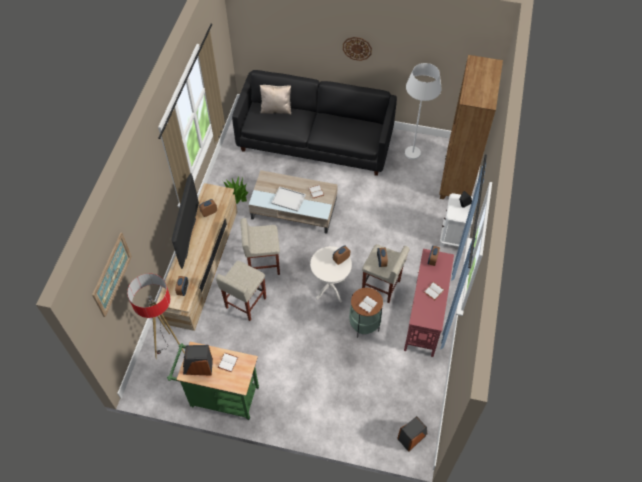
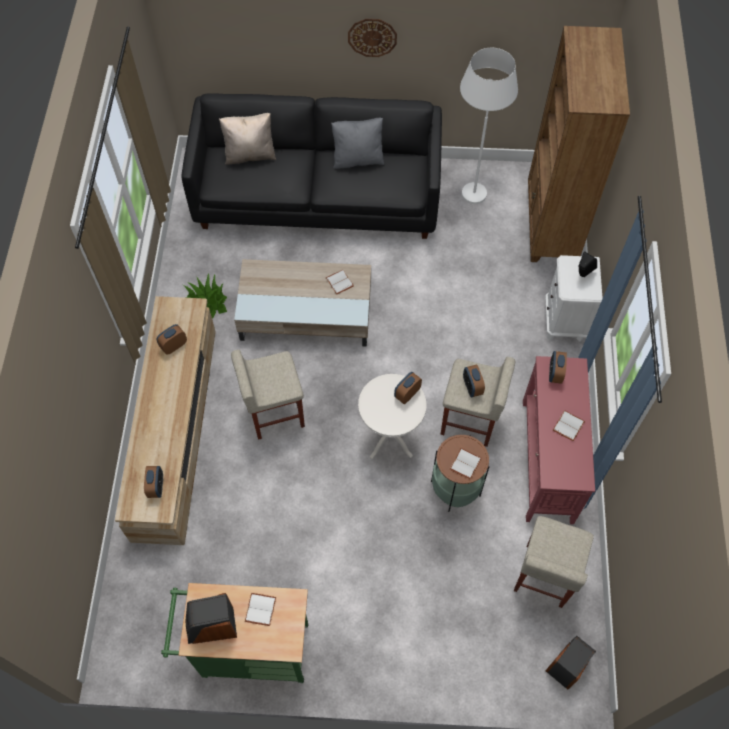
camera: 10 degrees left, 5 degrees up
(112, 274) = (36, 503): picture -> none
(170, 349) = (149, 583): floor lamp -> none
(190, 238) = (150, 394): television -> none
(245, 303) = (258, 484): beige stool -> beige stool (543, 576)
(288, 199) = (296, 302): white tray -> none
(340, 120) = (358, 159): none -> grey pillow

